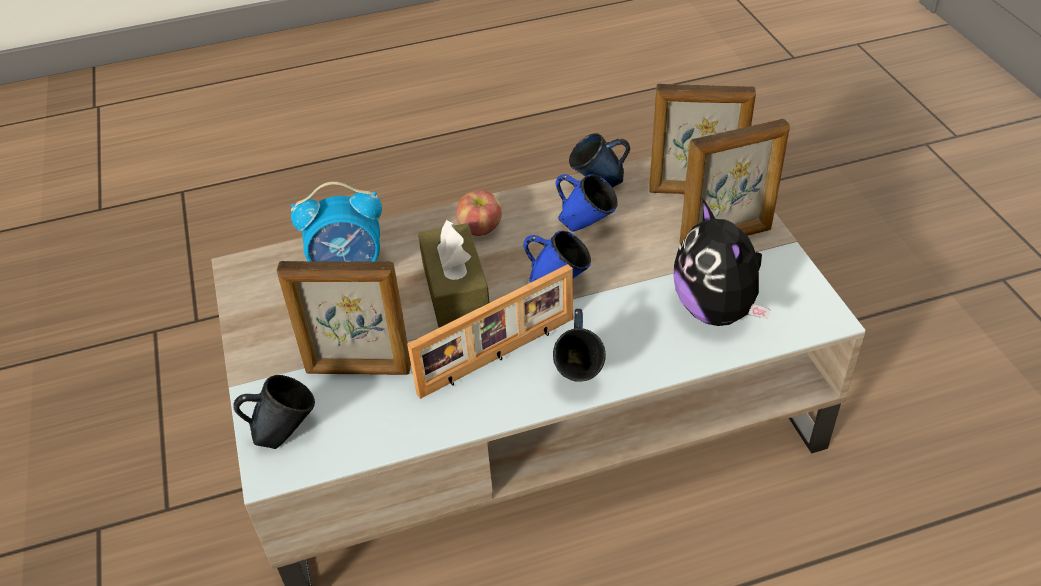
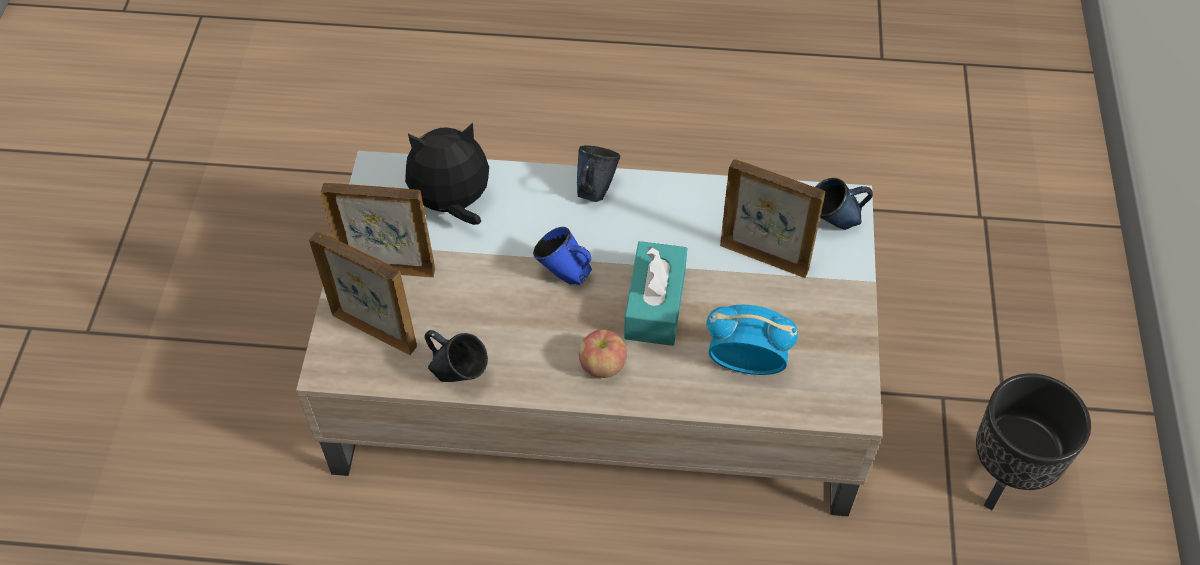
camera: 160 degrees left, 10 degrees up
(105, 452) = (1004, 478): none -> black planter
(455, 289) = (655, 304): brown tissue box -> turquoise tissue box
(498, 357) = (647, 227): picture frame -> none
(585, 226) = (502, 329): blue mug -> none
(717, 310) = (452, 205): plush toy -> plush toy turned 105 degrees counterclockwise

